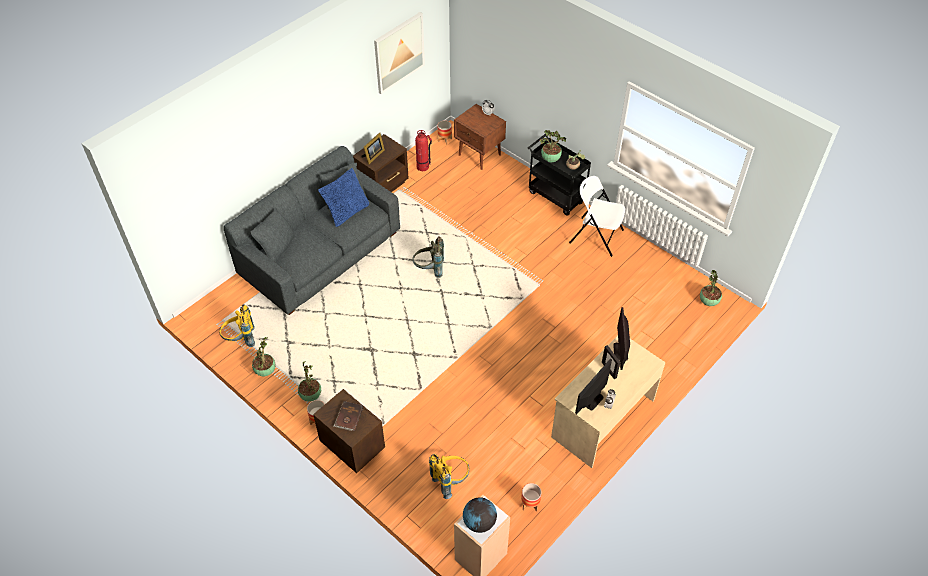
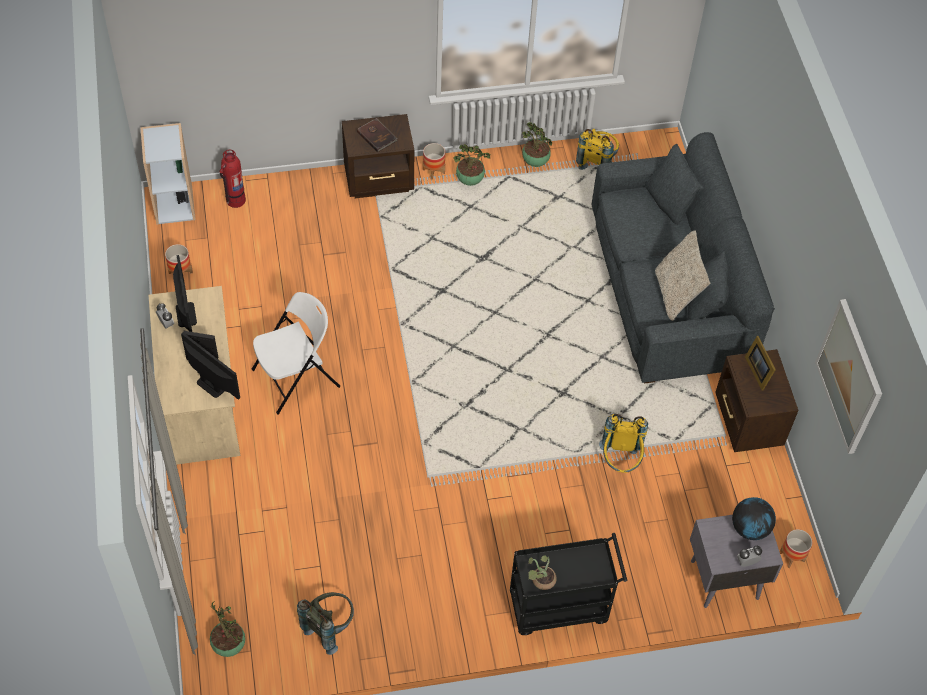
camera: 125 degrees right, 5 degrees up
(347, 211) = (677, 293): blue pillow -> beige pillow
(423, 167) = (751, 492): fire extinguisher -> fire extinguisher (235, 200)
(429, 269) = (553, 381): grey backpack -> grey backpack (329, 627)
(450, 480) = (267, 229): yellow backpack -> yellow backpack (620, 461)
(479, 155) = (723, 579): brown nightstand -> grey nightstand
(479, 522) = (162, 139): globe -> globe (750, 528)
(551, 159) = (577, 562): potted plant -> none
(596, 236) = (448, 605): white chair -> white chair (296, 378)

